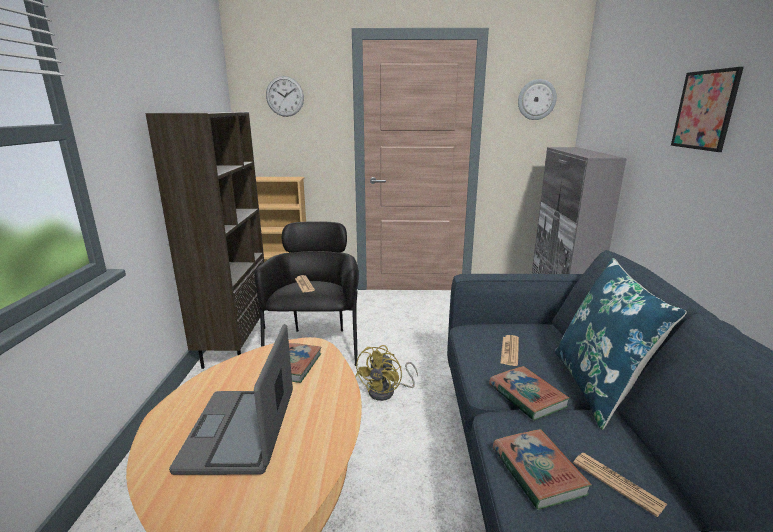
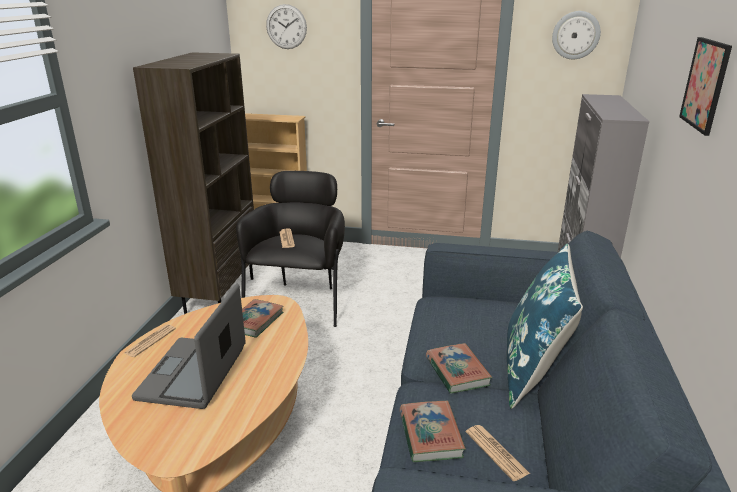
camera: 10 degrees right, 5 degrees up
(387, 392) = (358, 356): yellow fan -> none
(509, 350) = (464, 327): newspaper -> newspaper (150, 341)

